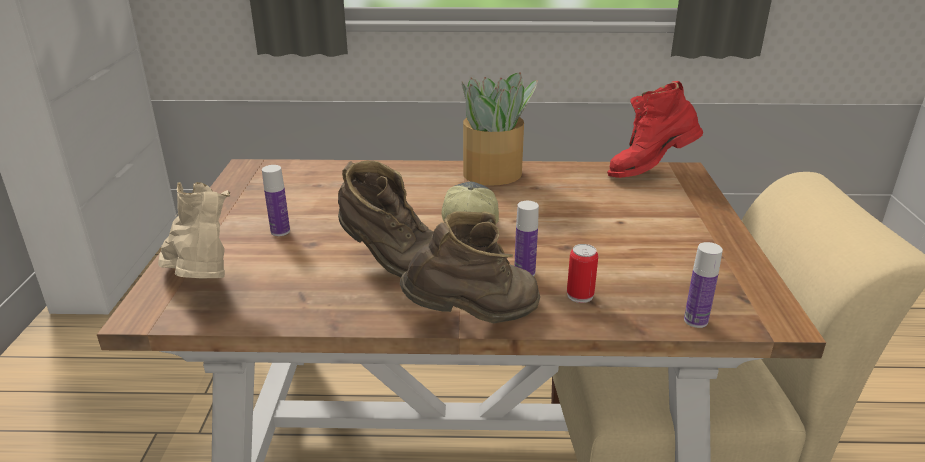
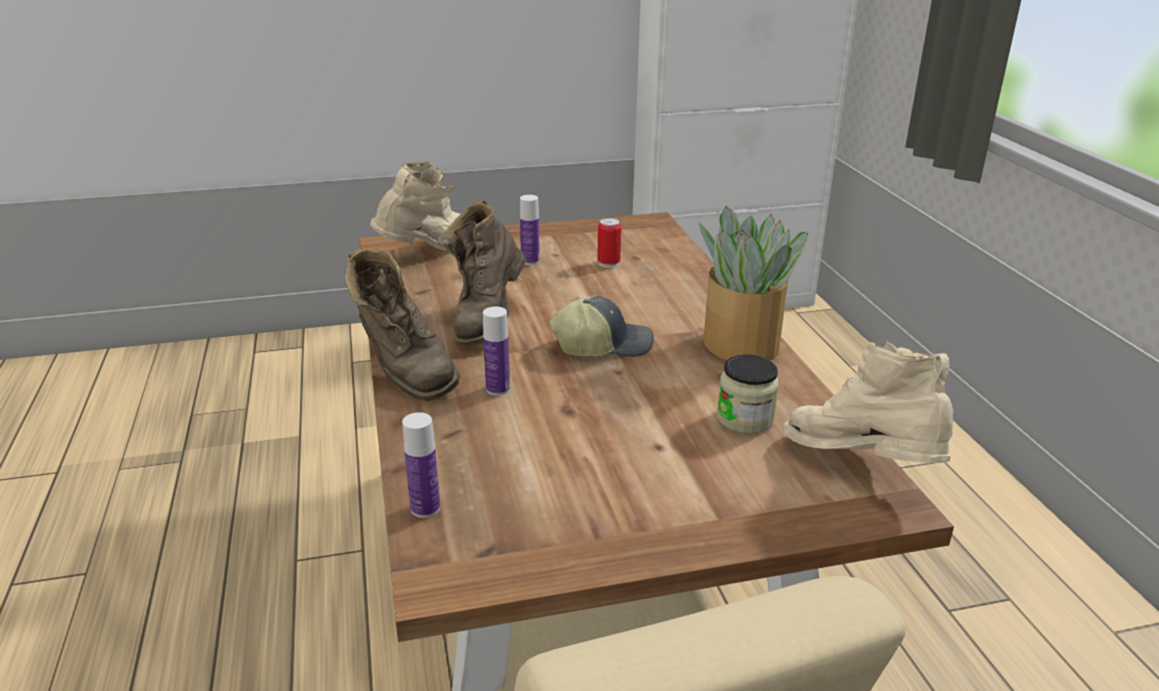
camera: 75 degrees right, 0 degrees up
(580, 295) = (460, 426): can -> can (608, 263)
(591, 190) = (745, 419): none -> jar
(649, 171) = (860, 469): red boot -> beige boot

